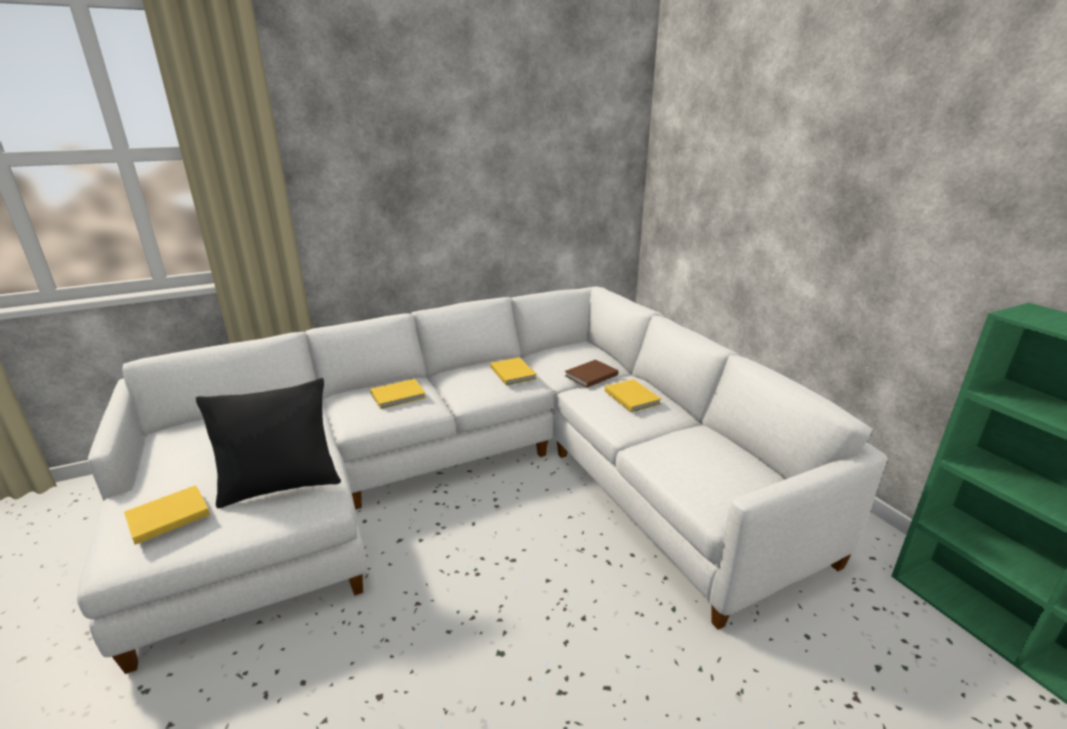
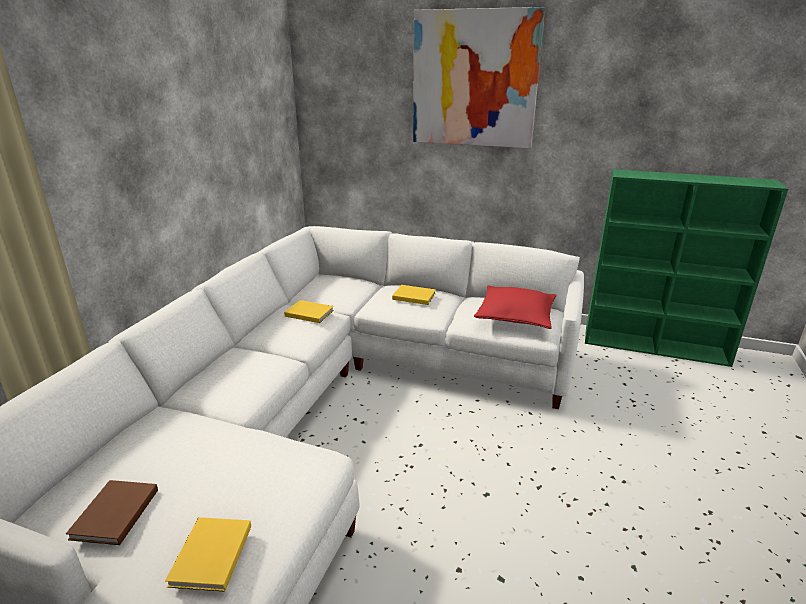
camera: 45 degrees left, 0 degrees up
(281, 486) = (267, 474): black pillow -> none
(399, 396) = (246, 366): yellow book -> none
(589, 375) = (363, 294): brown book -> brown book (113, 515)
(717, 471) = (515, 316): none -> red pillow
(834, 127) = (474, 79): none -> picture

